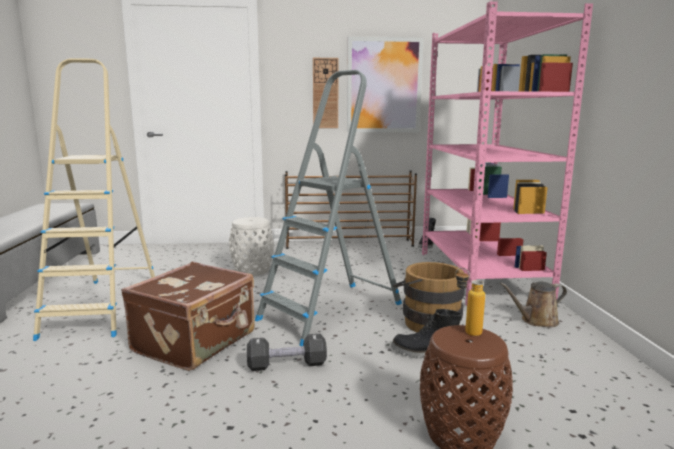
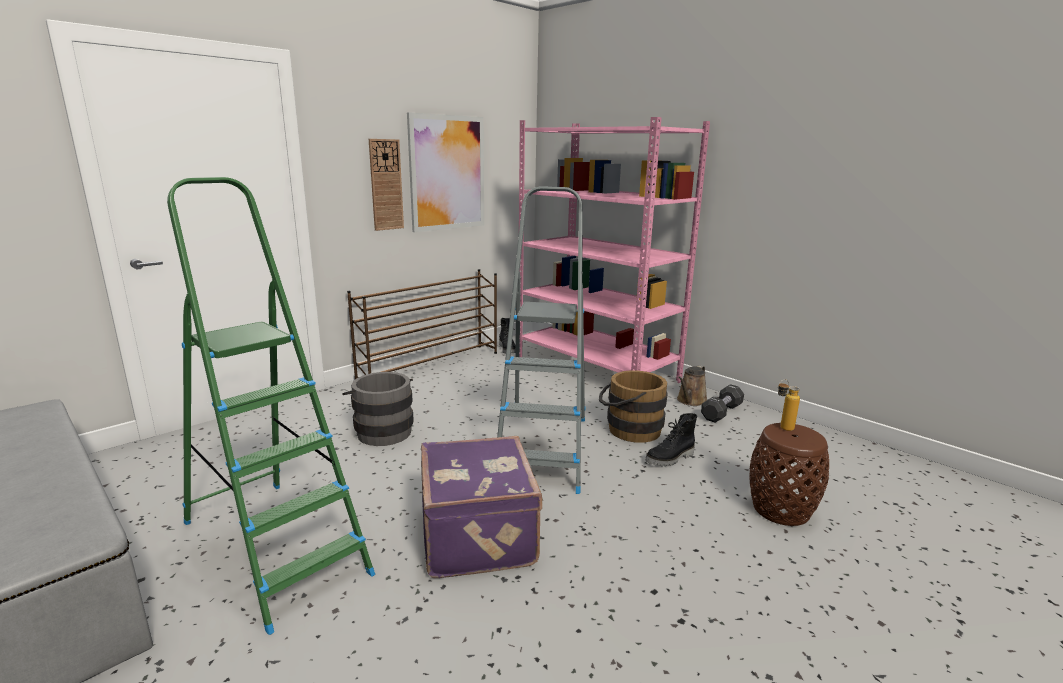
camera: 40 degrees left, 5 degrees up
(103, 306) = (274, 547): beige step ladder -> green step ladder
(196, 342) = (480, 535): brown suitcase -> purple suitcase
(252, 270) = (382, 431): white stool -> grey bucket
(287, 365) = (598, 516): black dumbbell -> black dumbbell (721, 412)

